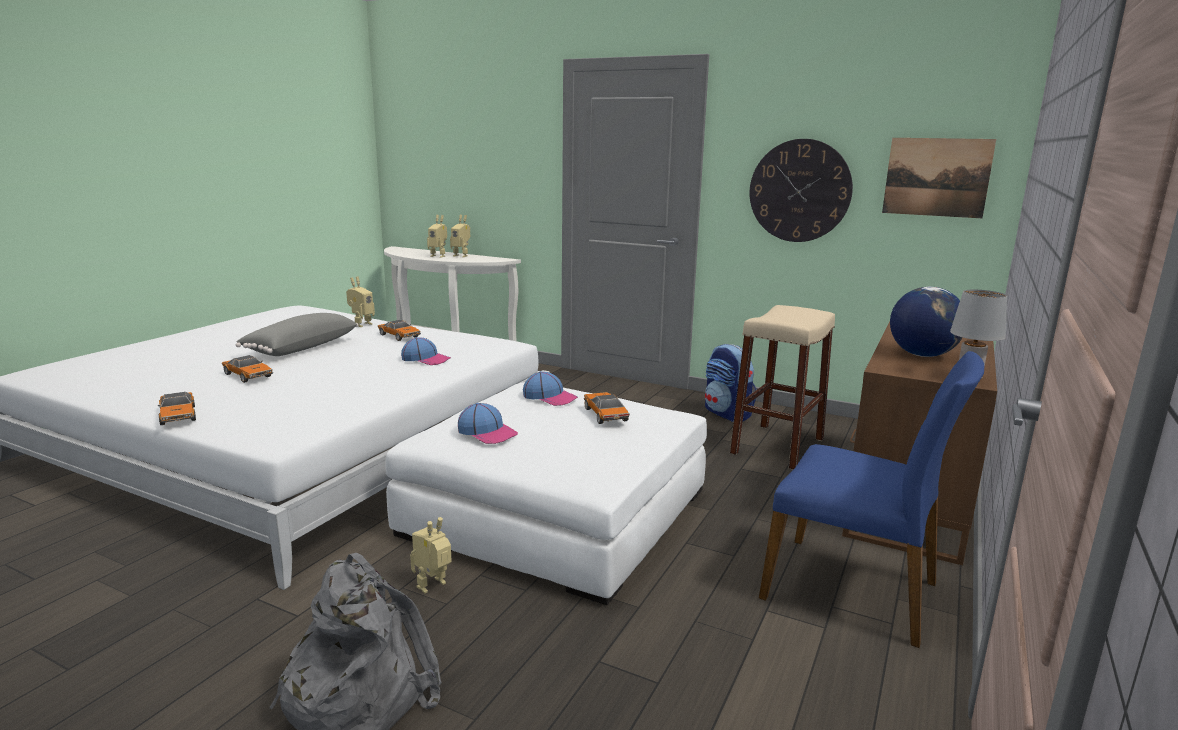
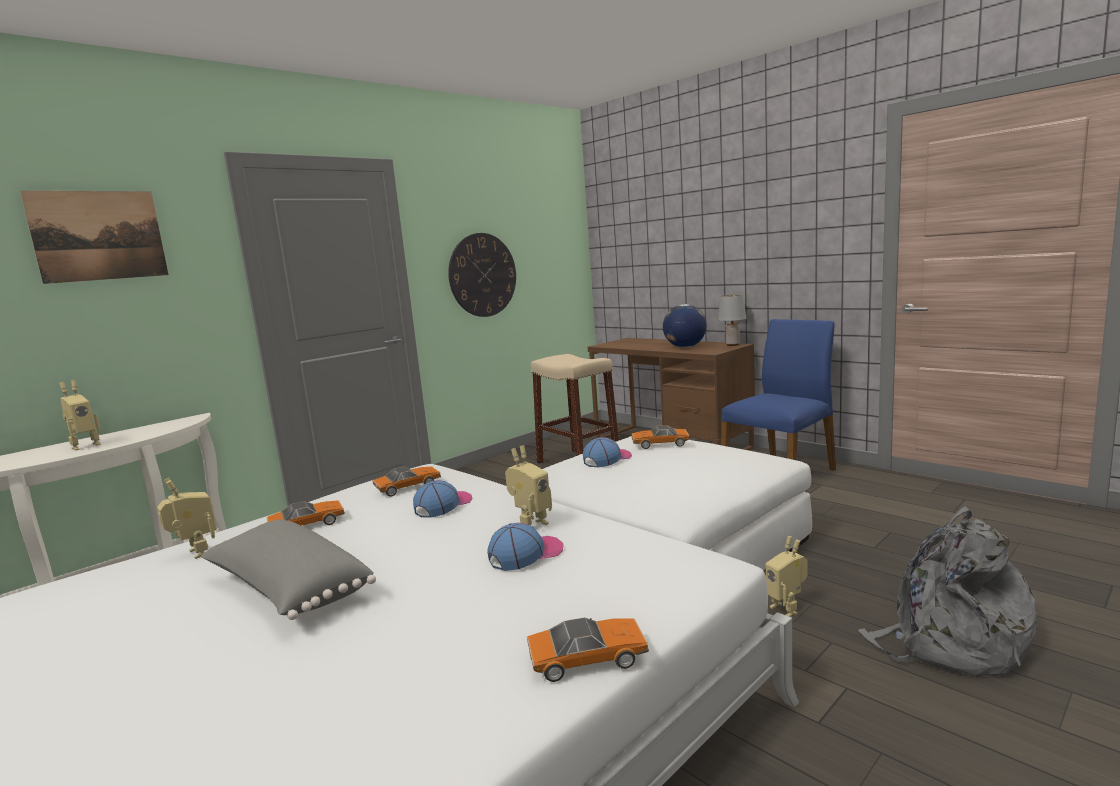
camera: 70 degrees left, 5 degrees down
(248, 376) = (421, 616): toy car -> toy car (408, 487)
(461, 255) = (114, 435): toy robot -> toy robot (530, 525)
(487, 432) = (691, 480): cap -> cap (526, 554)
(727, 414) = (503, 470): backpack -> none
(936, 177) = (554, 254): picture -> picture (99, 235)

